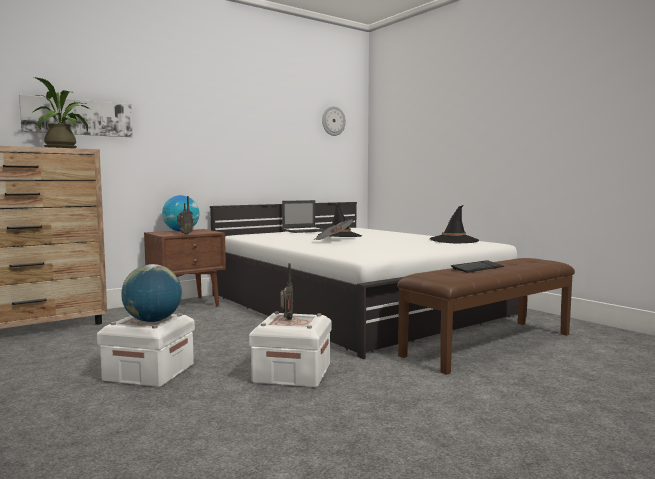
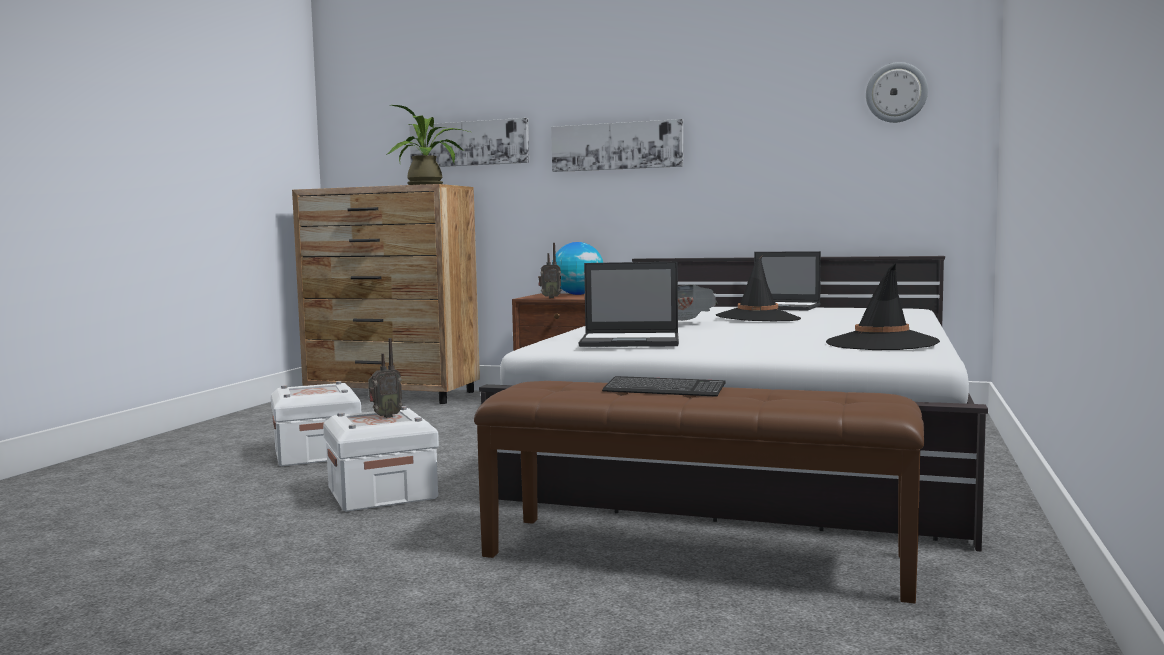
camera: 55 degrees right, 0 degrees up
(152, 321) = (310, 391): globe -> none
(195, 132) = (617, 146): none -> picture
(389, 249) = (631, 341): none -> laptop

